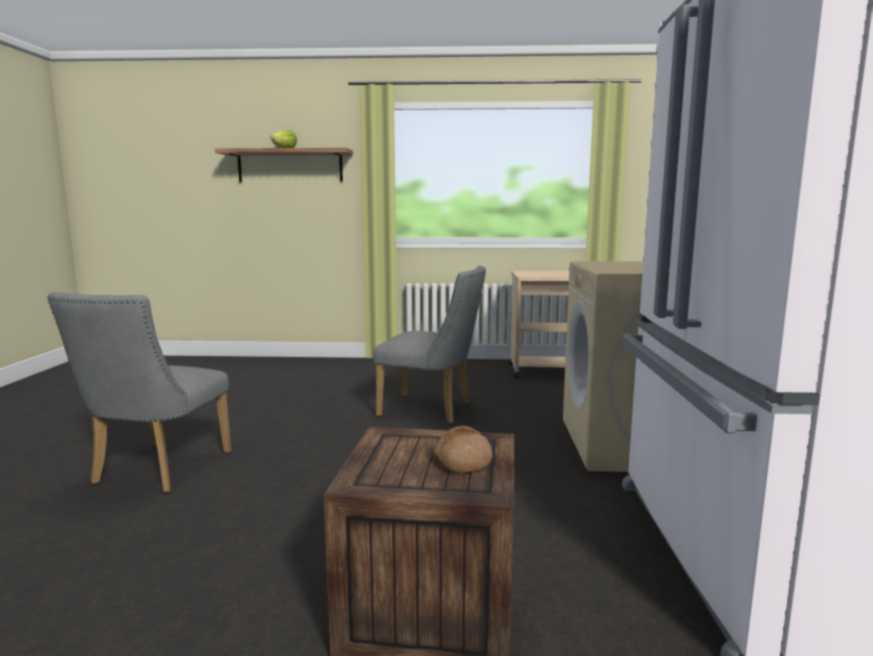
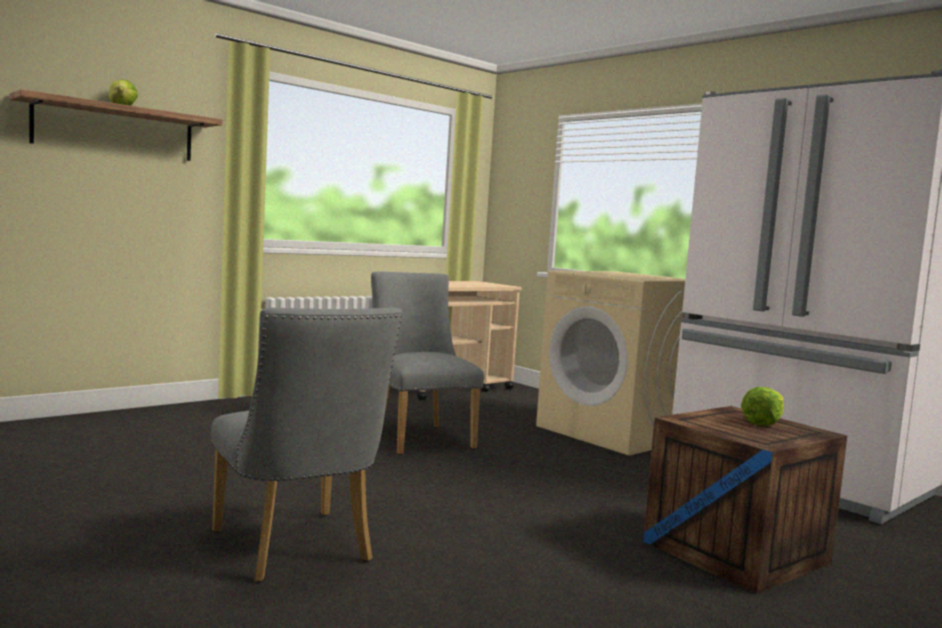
camera: 45 degrees left, 5 degrees down
(432, 410) = (418, 437): grey chair -> grey chair turned 90 degrees counterclockwise
(462, 461) = (763, 423): bread -> lettuce

